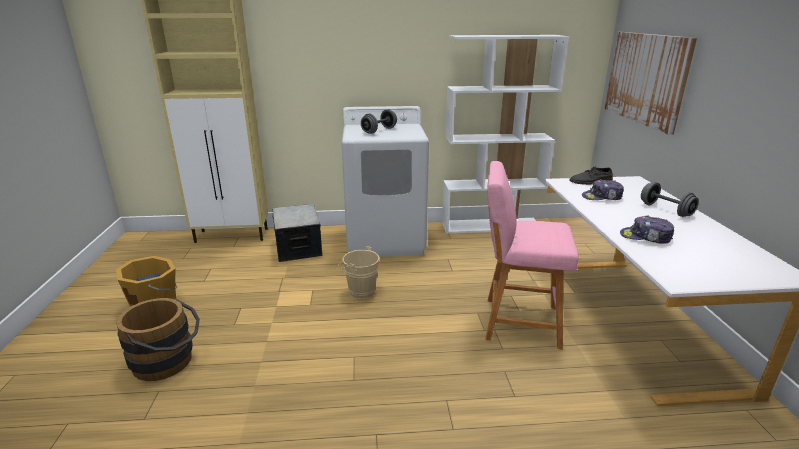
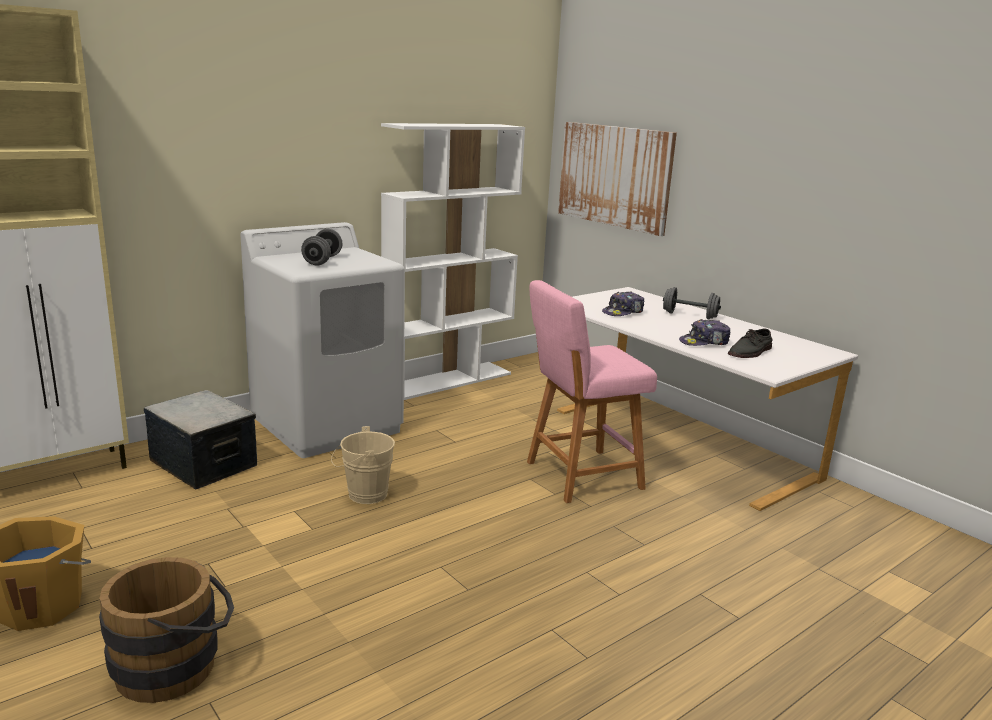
camera: 35 degrees left, 5 degrees down
(591, 182) = (593, 298): grey shoe -> grey shoe (750, 352)

